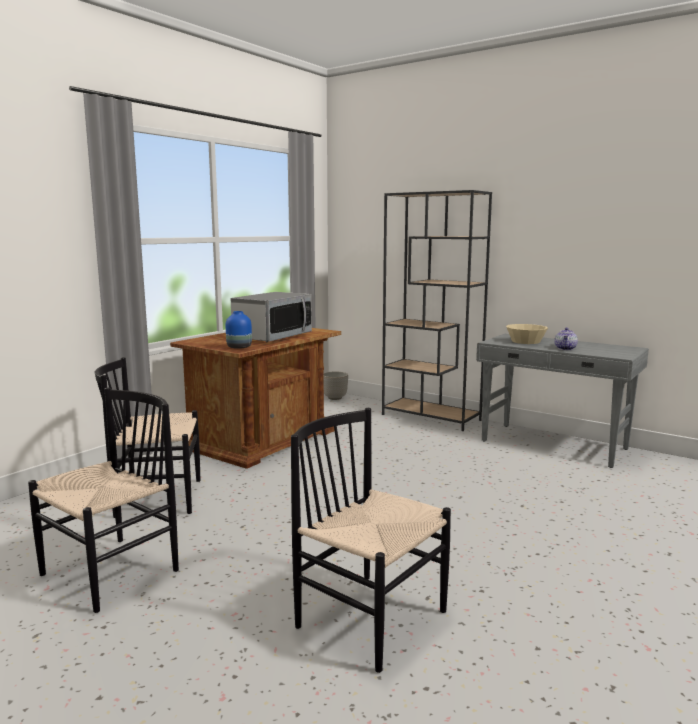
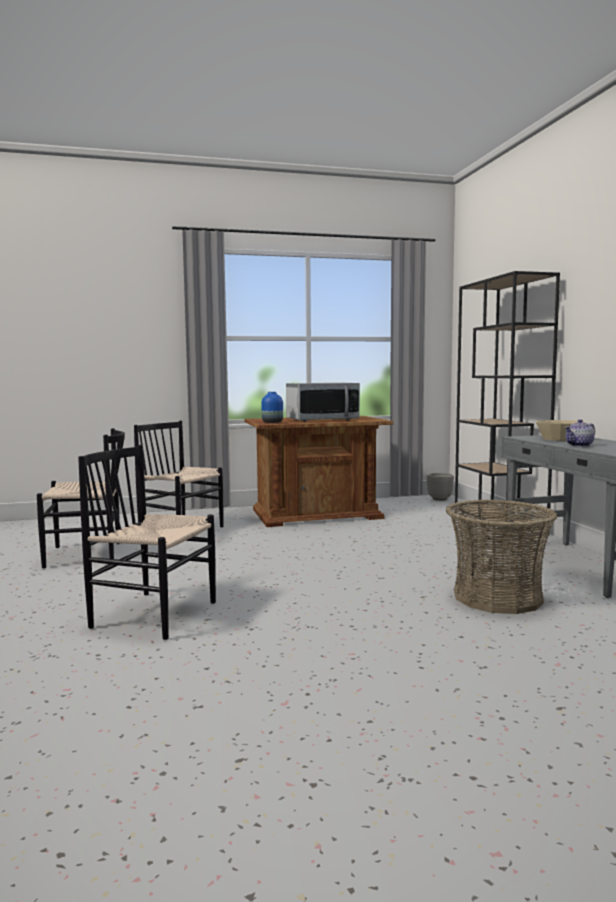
camera: 40 degrees right, 5 degrees down
(366, 617) = (150, 614): black chair -> black chair turned 60 degrees counterclockwise
(562, 489) = (497, 597): none -> basket

